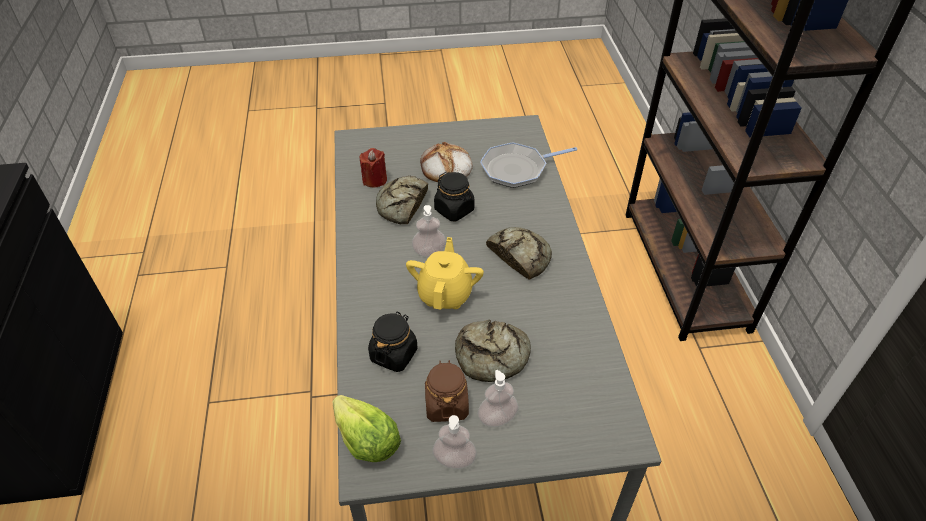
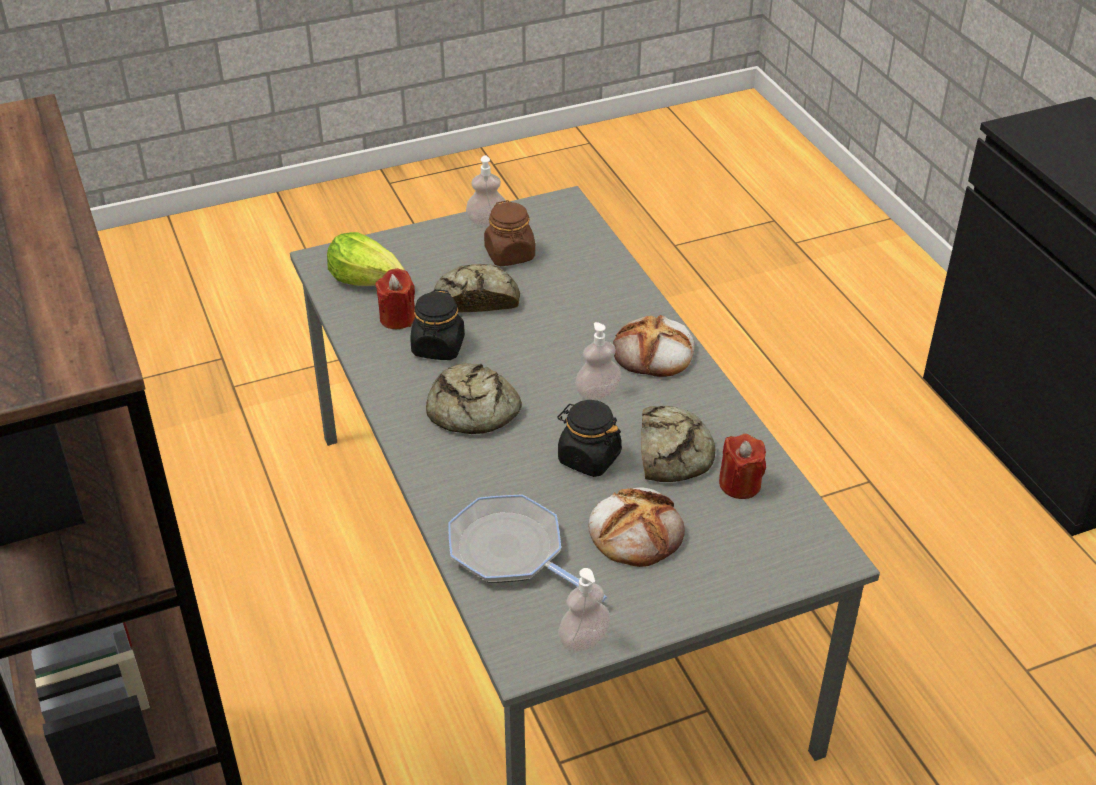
camera: 165 degrees right, 5 degrees down
(366, 440) = (575, 220): lettuce -> lettuce (367, 279)
(374, 274) = (654, 353): none -> bread
(394, 354) = (585, 283): black jar -> black jar (438, 347)
(445, 294) = (553, 348): yellow teapot -> none
(497, 418) = (455, 253): soap dispenser -> soap dispenser (584, 640)
(517, 169) = (511, 551): frying pan -> frying pan turned 105 degrees counterclockwise
(561, 349) = (397, 318): none -> red candle

